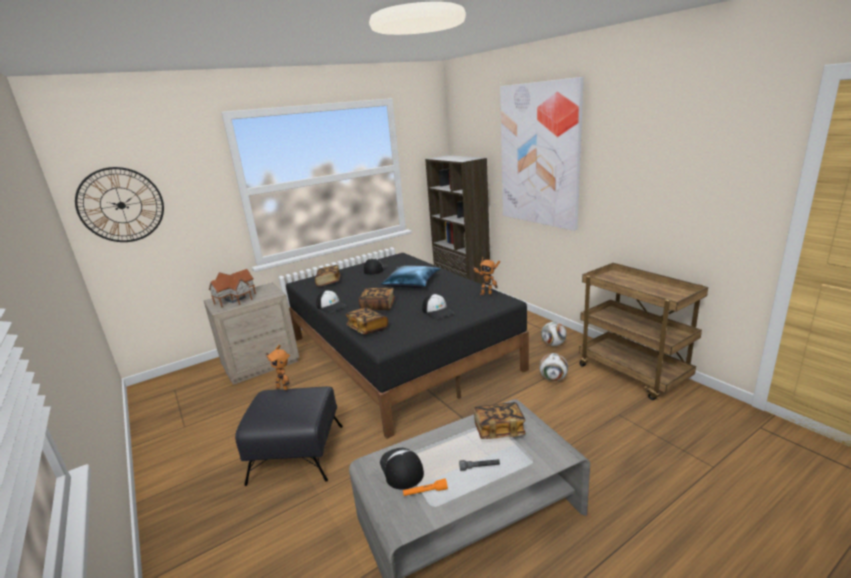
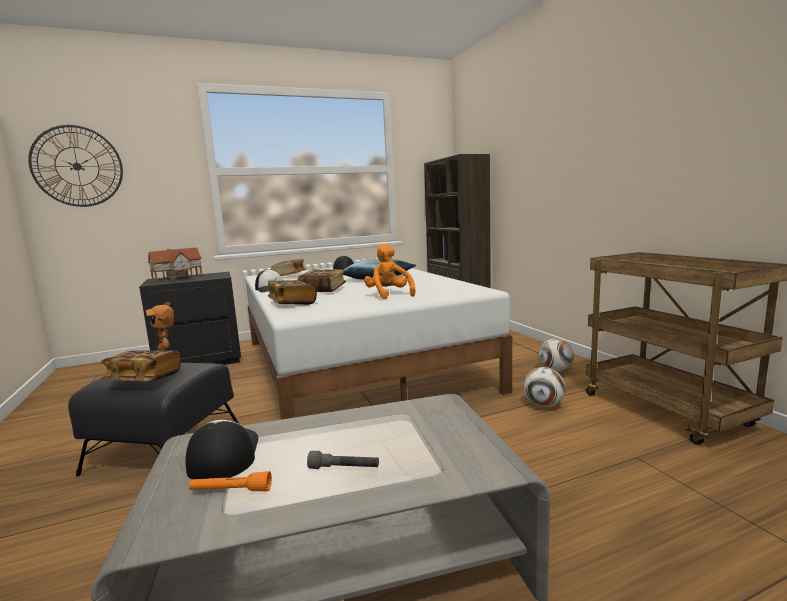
camera: 10 degrees right, 10 degrees down
(260, 363) = (200, 361): beige nightstand -> black nightstand
(400, 353) = (357, 363): black bed -> white bed
(438, 311) = (389, 295): cap -> orange plush toy
(485, 293) = (460, 285): toy robot -> none
(499, 430) = (407, 424): book -> book (145, 379)
(539, 155) = (547, 134): picture -> none

